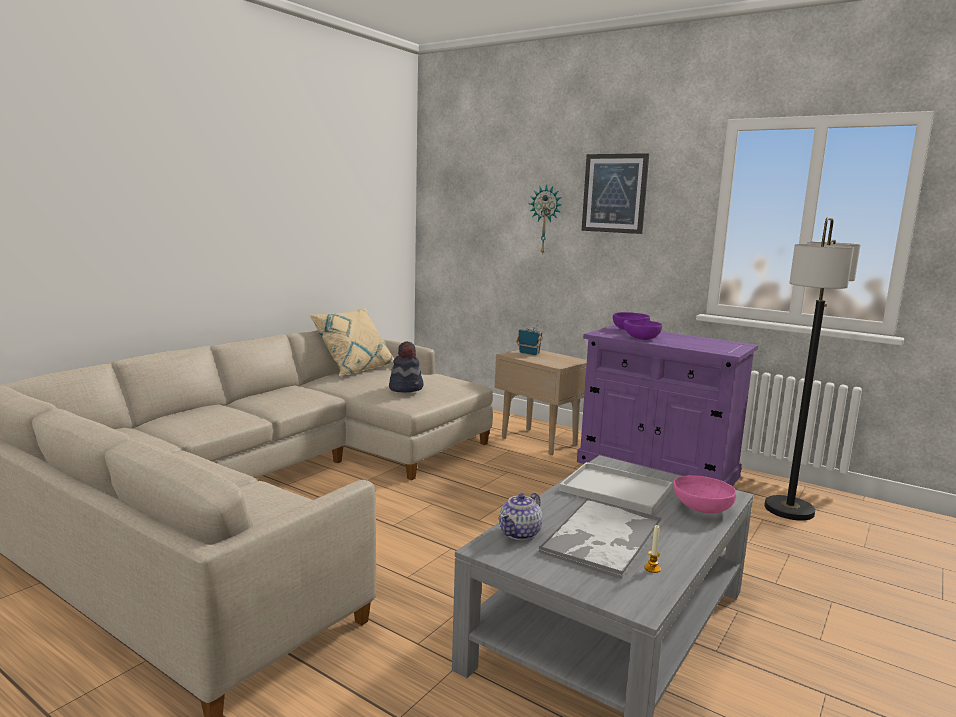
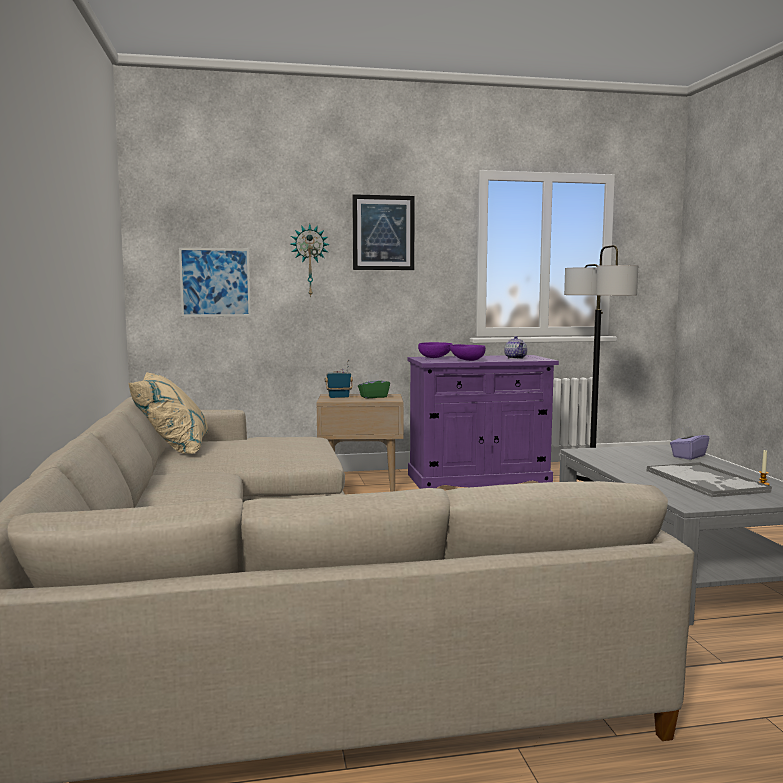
camera: 45 degrees left, 5 degrees down
(406, 388) = (285, 448): hat -> none
(472, 236) = (215, 282): none -> picture
(520, 533) = (674, 493): teapot -> teapot (515, 358)
(556, 359) = (373, 397): none -> green tissue box
(618, 489) = (631, 460): white tray -> none
(701, 509) = (688, 456): pink bowl -> purple tissue box

